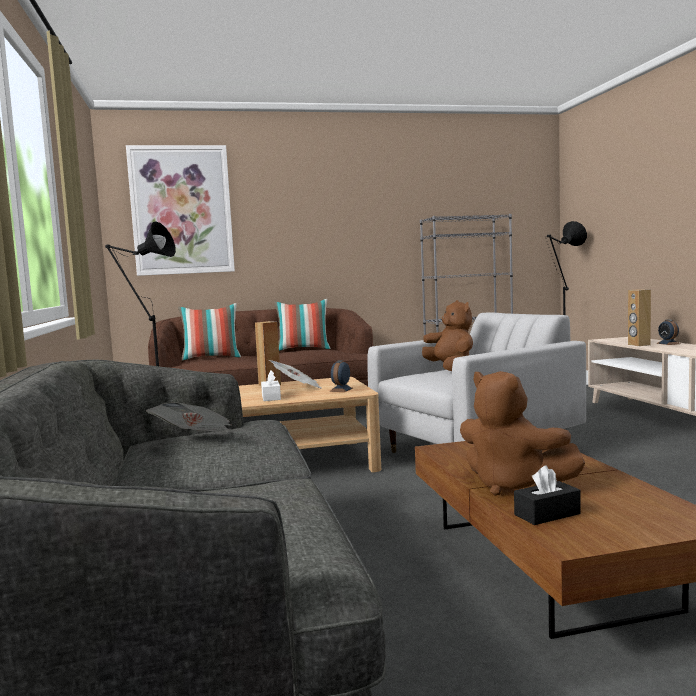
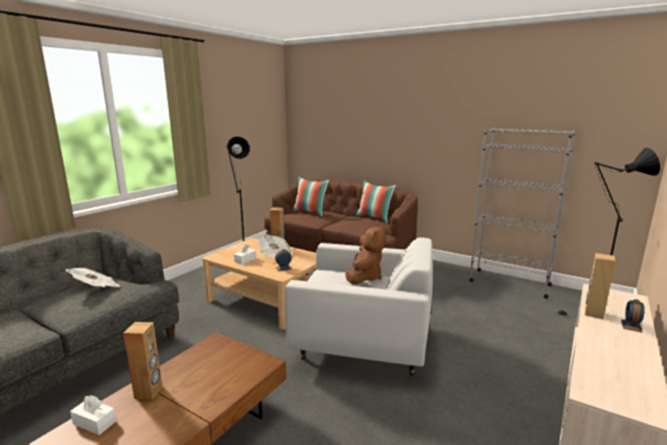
camera: 45 degrees right, 10 degrees up
(181, 210) = (324, 110): picture -> none
(512, 485) = (149, 392): brown plush toy -> brown speaker
(547, 514) = (94, 422): black tissue box -> white tissue box

